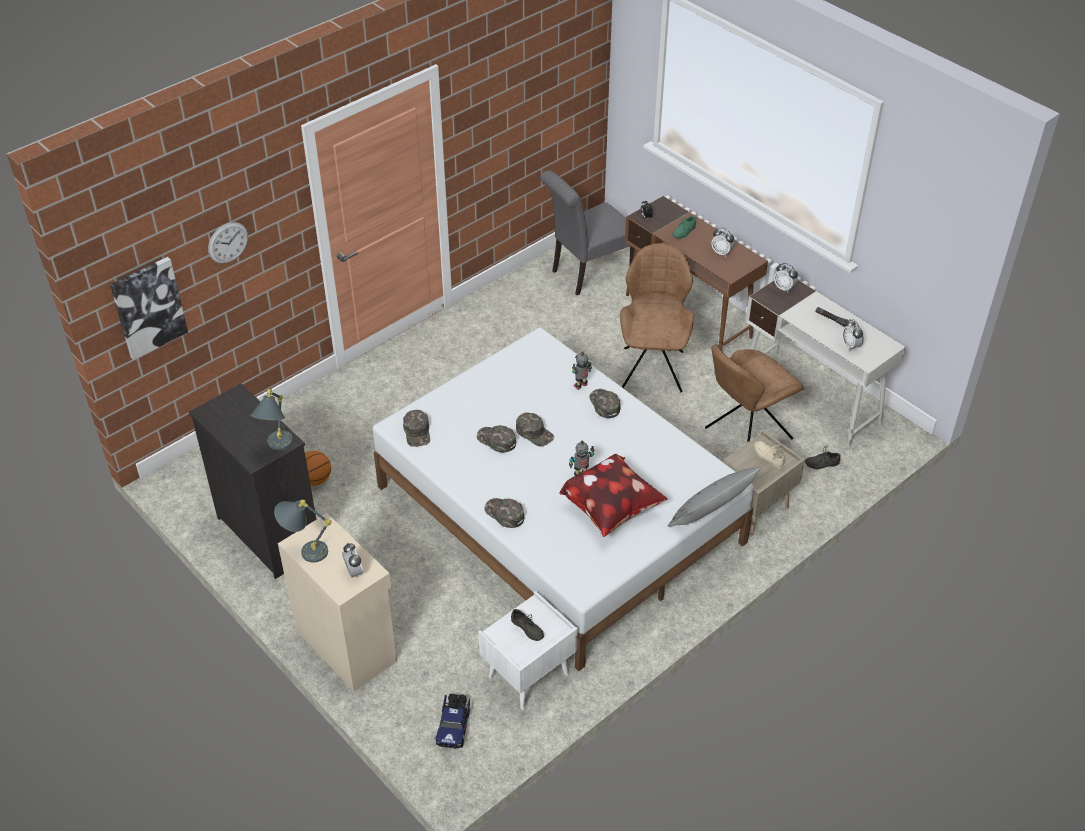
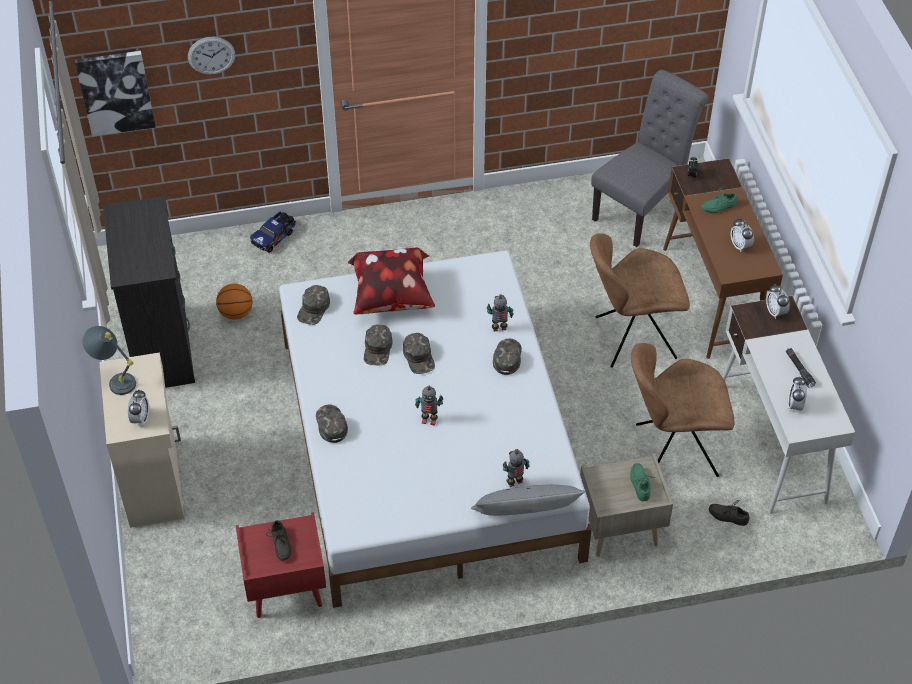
camera: 30 degrees right, 5 degrees up
(276, 447) = (149, 272): grey table lamp -> none
(454, 726) = (189, 602): toy truck -> toy truck (274, 237)
(496, 440) = (378, 349): green cap -> green cap turned 150 degrees counterclockwise
(528, 676) = (285, 590): white nightstand -> red nightstand
(587, 273) = (642, 209): grey chair -> grey chair turned 135 degrees clockwise
(612, 511) = (431, 468): pillow -> pillow (392, 299)
(653, 368) = (632, 338): brown chair -> brown chair turned 135 degrees counterclockwise
(685, 492) = (515, 482): none -> toy robot
(769, 456) = (641, 484): beige shoe -> green shoe

